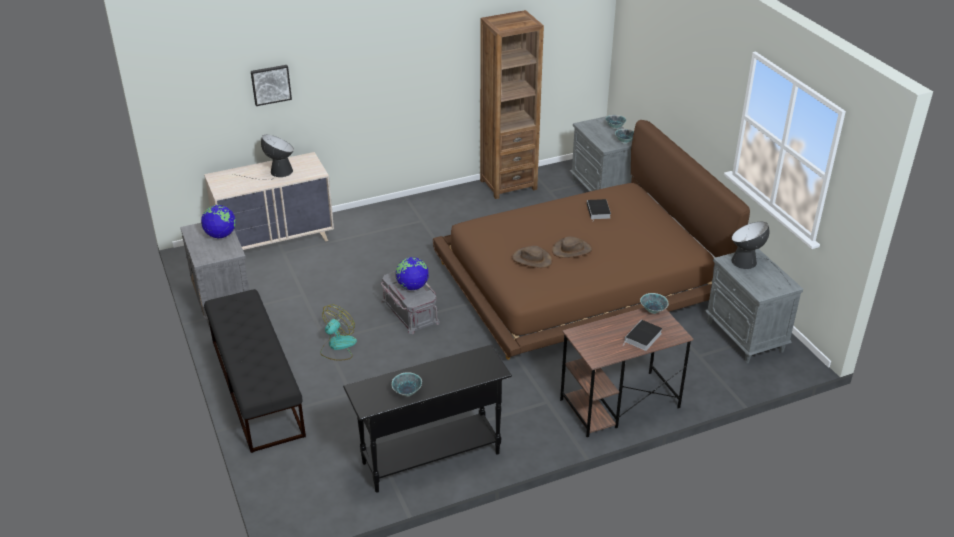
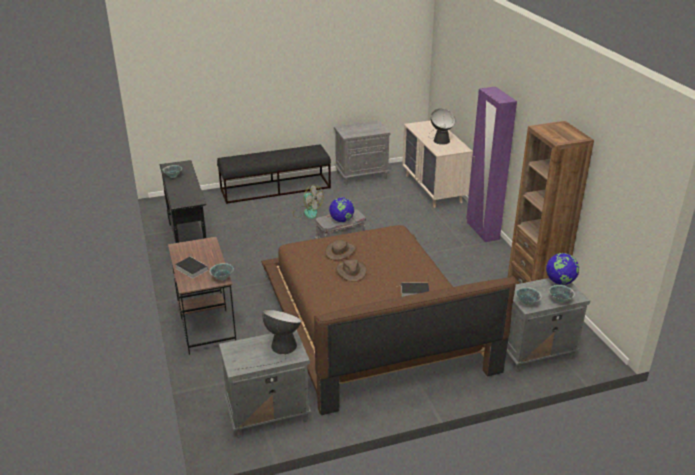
camera: 95 degrees right, 5 degrees down
(220, 235) = (367, 131): globe -> globe (560, 282)
(270, 84) = (468, 81): picture -> none
(387, 208) = (482, 231): none -> purple wardrobe

